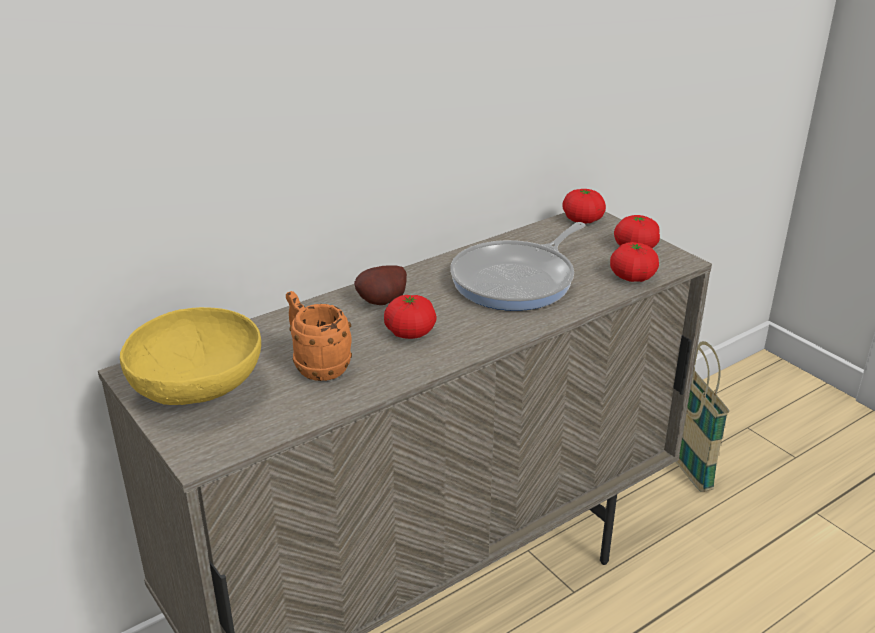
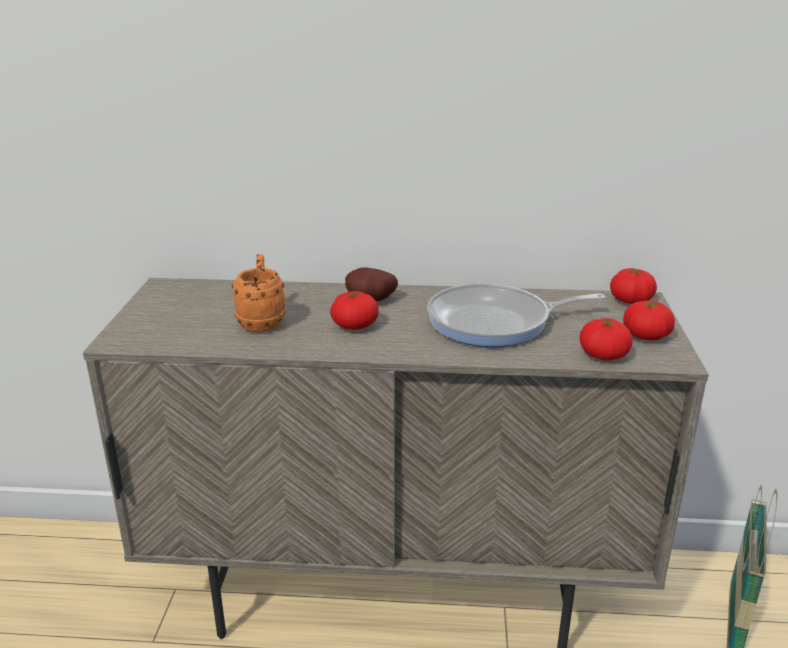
camera: 40 degrees right, 5 degrees down
(199, 390) = (176, 307): yellow bowl -> none

